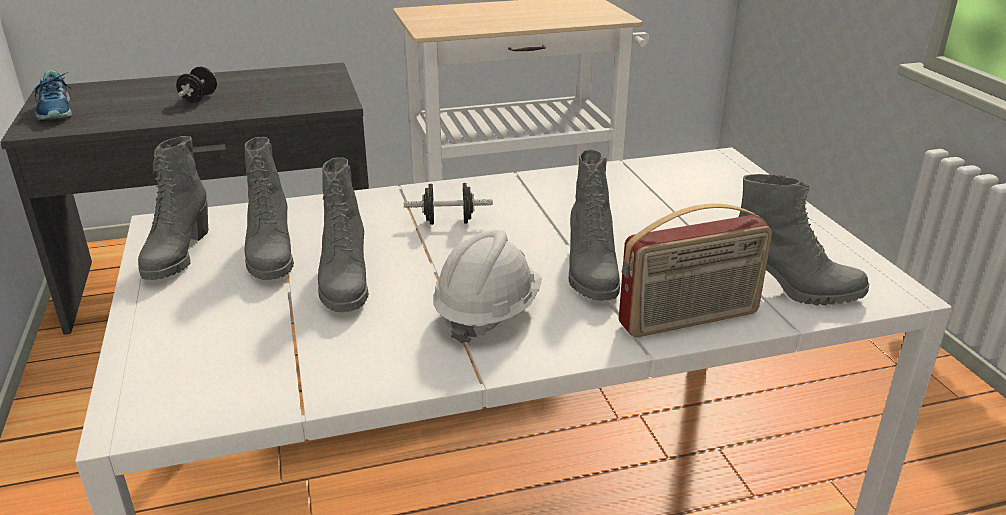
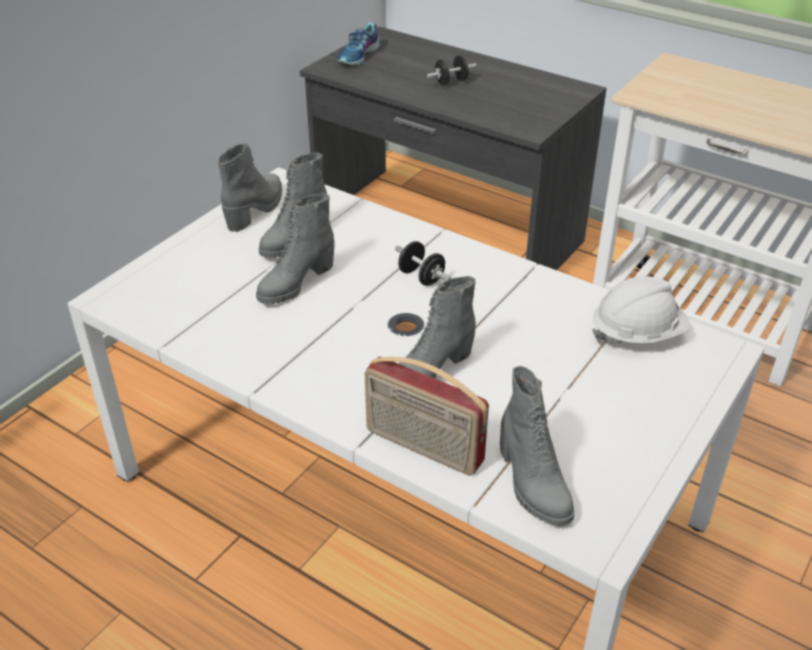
camera: 50 degrees right, 10 degrees up
(177, 255) = (256, 210): grey boot -> grey boot turned 150 degrees clockwise
(487, 313) = (327, 355): white hard hat -> white hard hat (637, 334)

